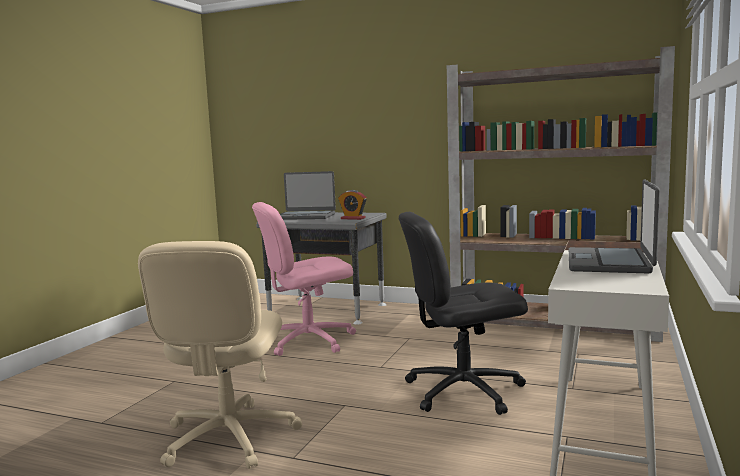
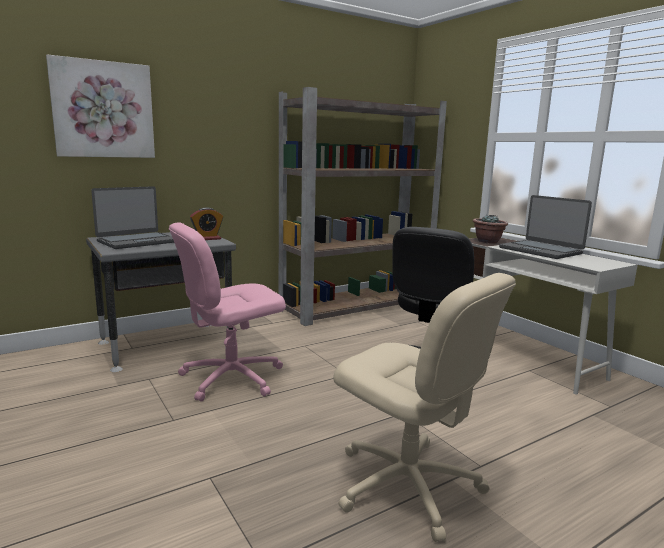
camera: 55 degrees left, 5 degrees up
(308, 340) = (231, 377): pink office chair -> pink office chair turned 45 degrees clockwise
(310, 110) = (103, 110): none -> picture
(596, 246) = (488, 242): none -> potted plant

